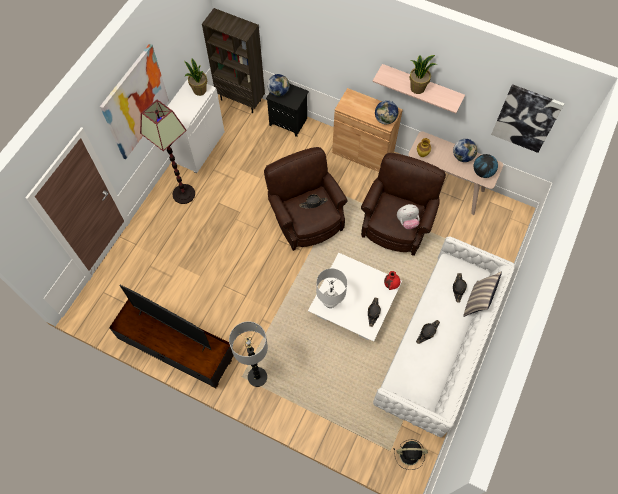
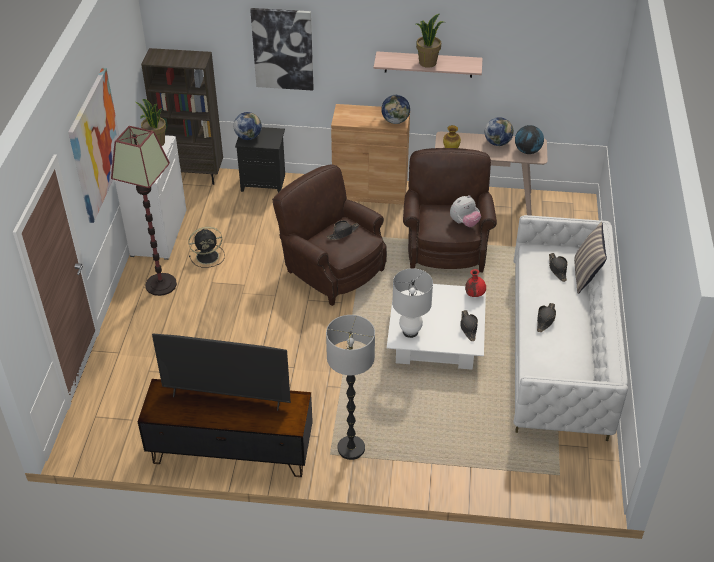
camera: 20 degrees left, 20 degrees down
(410, 454) = (586, 471): black fan -> black fan (208, 256)
(526, 118) = (558, 63): picture -> picture (283, 49)

